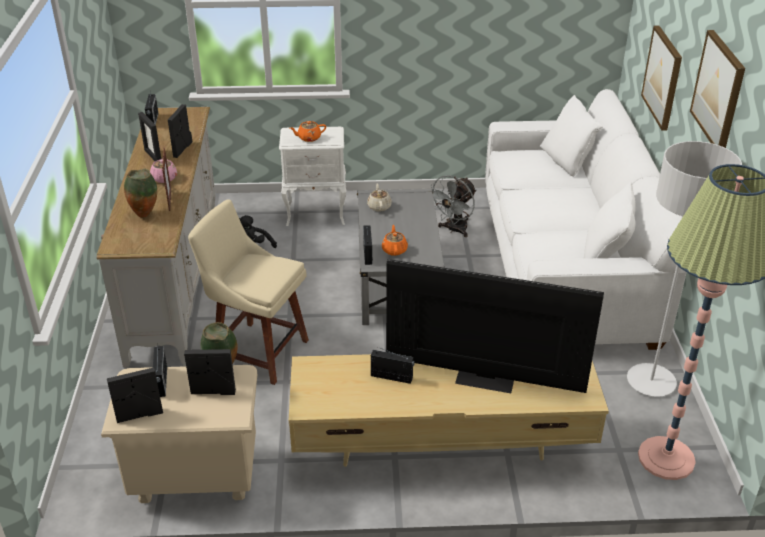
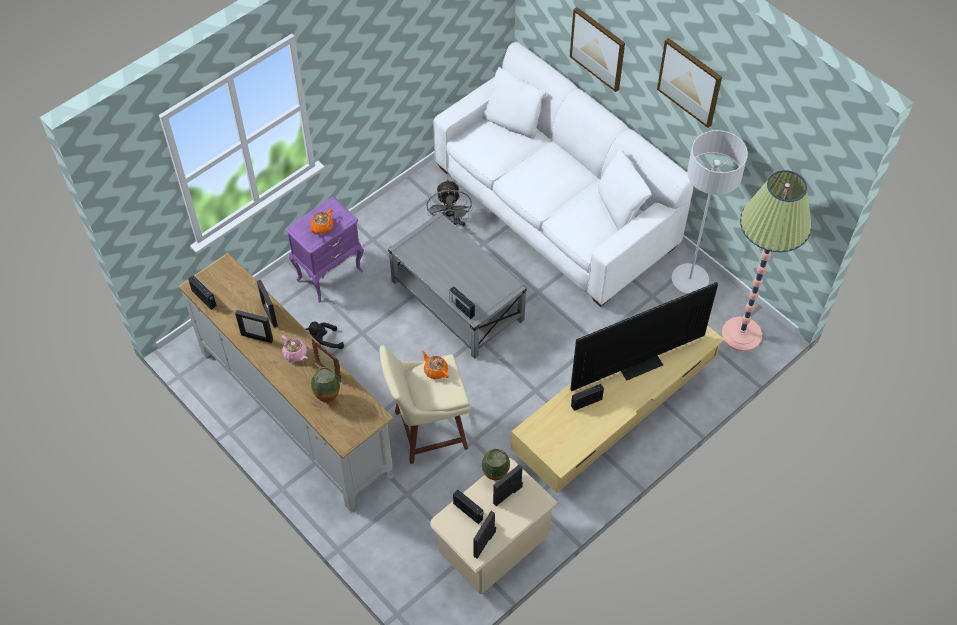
camera: 40 degrees left, 20 degrees up
(316, 214) = (330, 275): white nightstand -> purple nightstand
(379, 206) = (421, 255): beige teapot -> none
(394, 250) = (475, 291): orange teapot -> orange teapot (435, 370)

